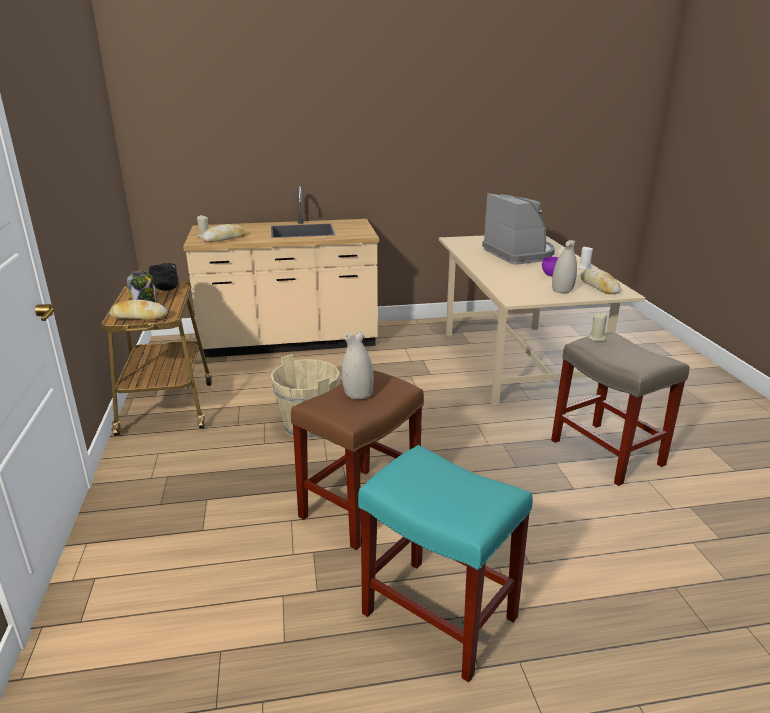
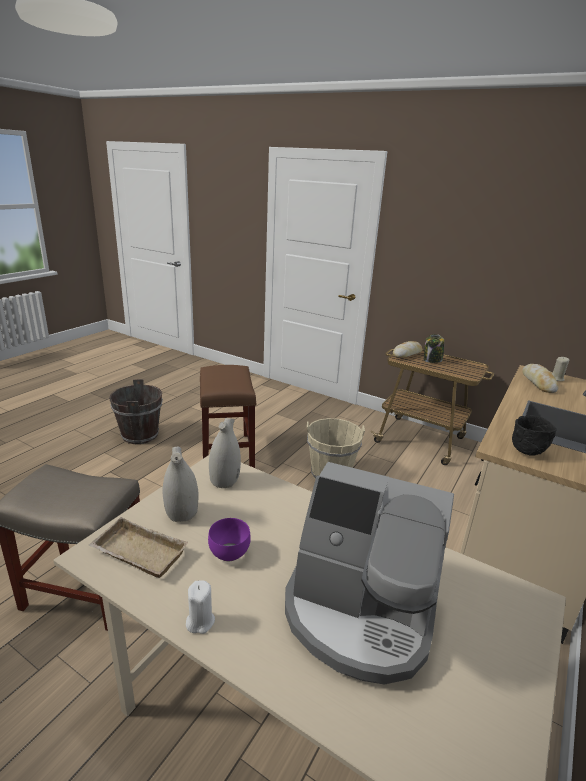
camera: 130 degrees right, 0 degrees up
(166, 289) = (465, 372): black bowl -> black bowl (528, 451)
(358, 394) = (227, 377): white vase -> white vase (225, 480)
(437, 614) = (140, 435): turquoise stool -> brown bucket
(597, 338) = (104, 491): beige candle -> none
(599, 286) = (137, 554): bread -> beige tray

